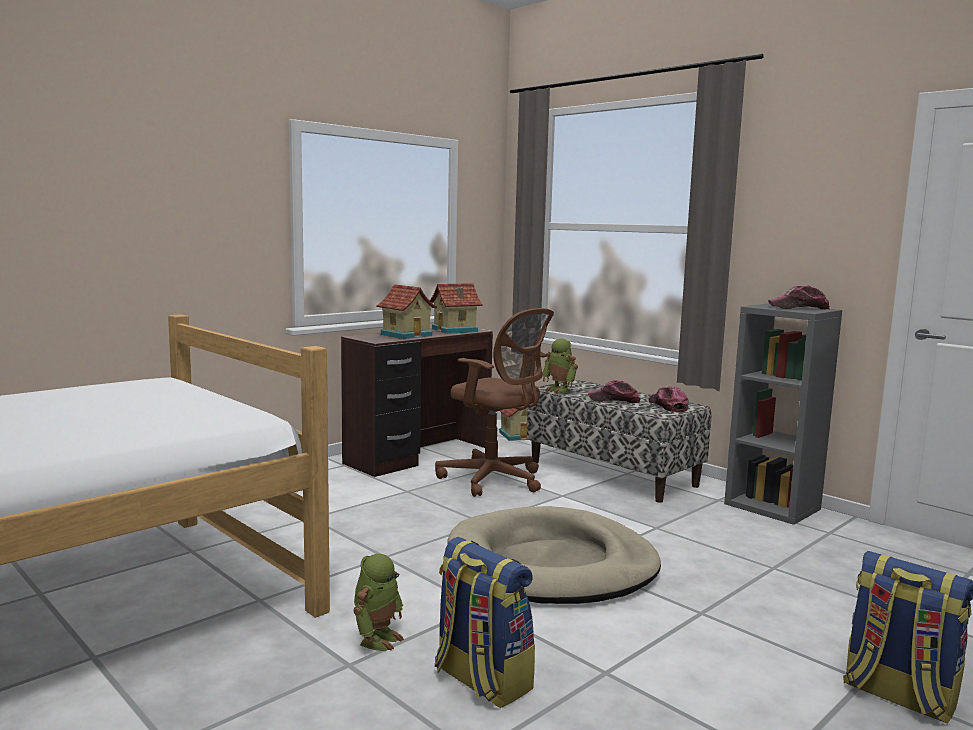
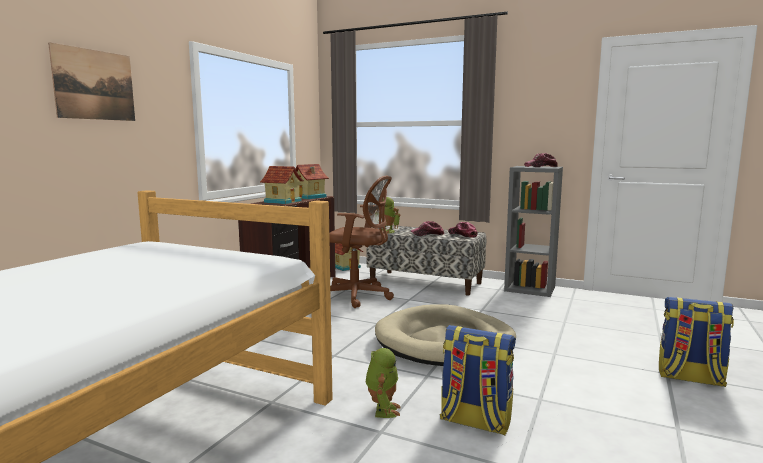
camera: 20 degrees left, 0 degrees up
(152, 182) = (94, 85): none -> picture

